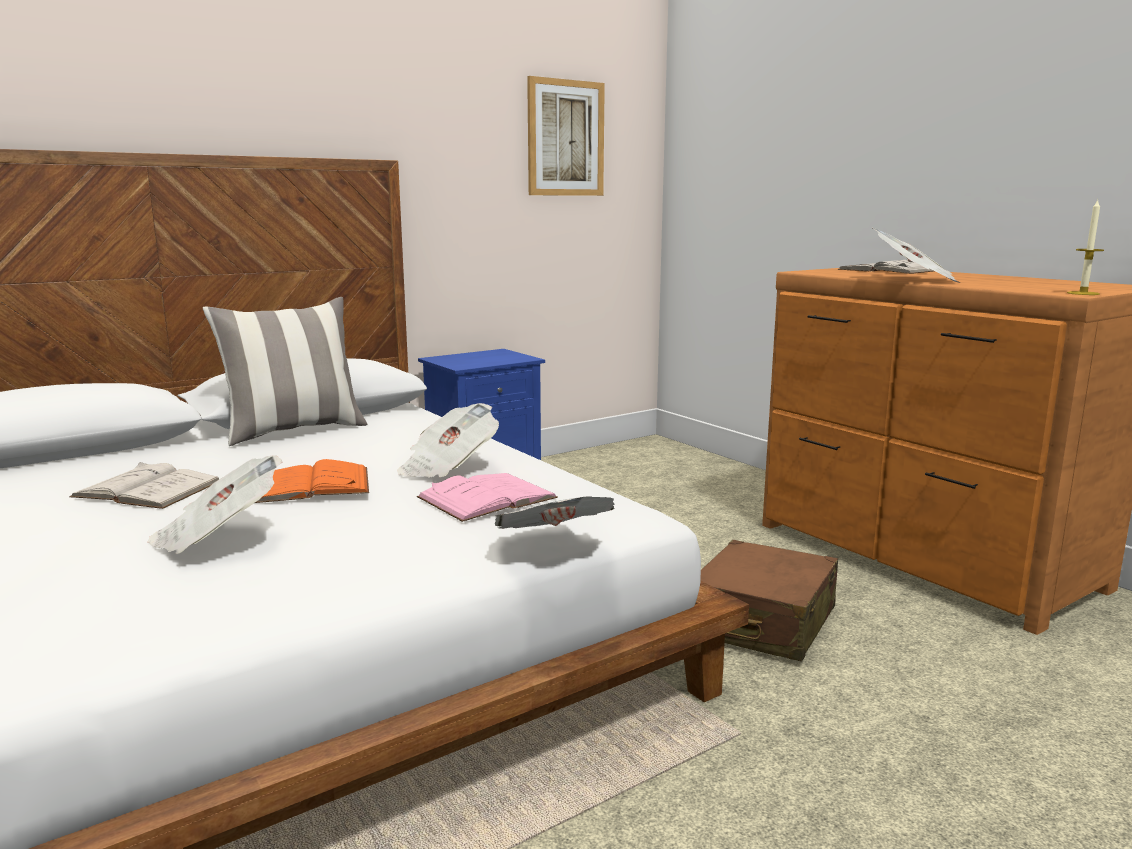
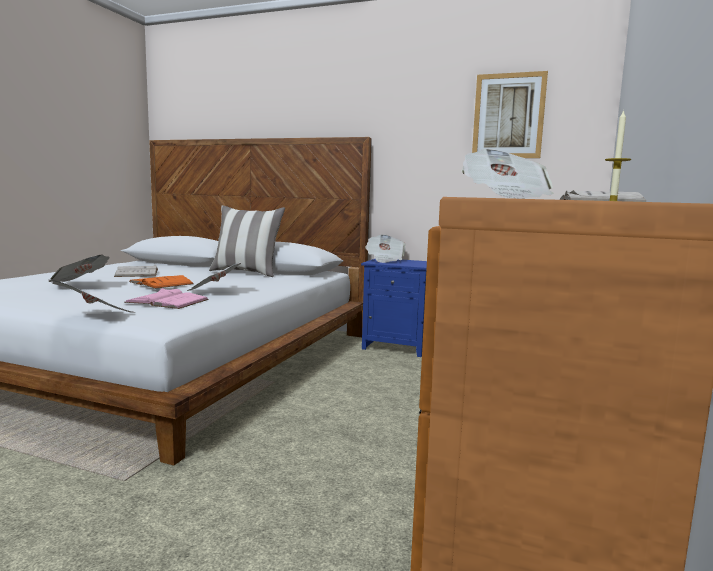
camera: 55 degrees right, 5 degrees down
(451, 360) = (385, 260): none -> newspaper
(761, 622) = (293, 459): brown suitcase -> none
(1083, 293) = (493, 197): candle -> candle (613, 202)

